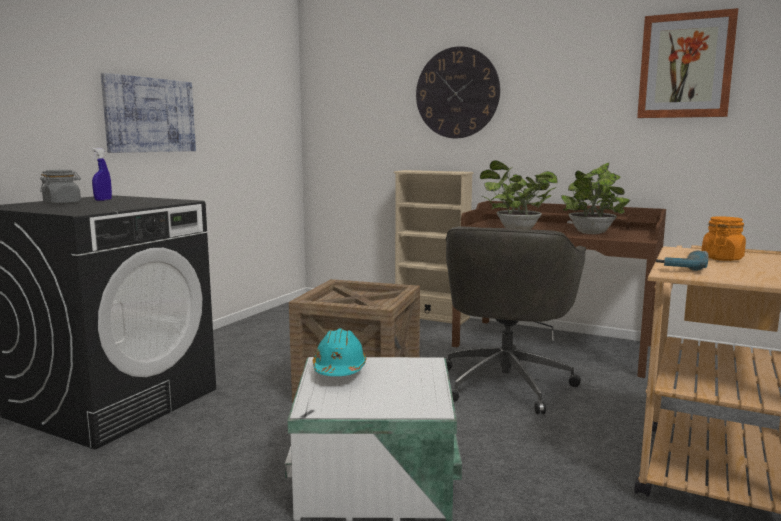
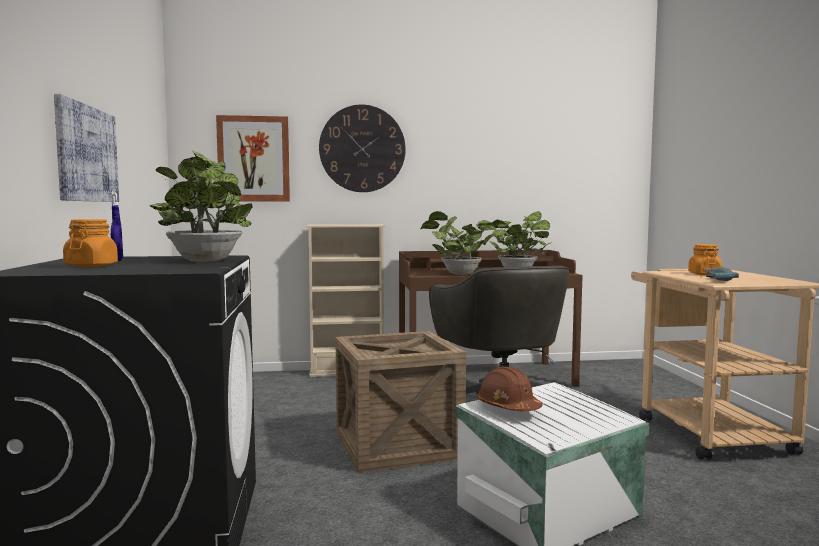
camera: 35 degrees left, 5 degrees down
(62, 203) = (91, 266): grey jar -> orange jar
(146, 203) = (204, 260): none -> potted plant
(339, 369) = (508, 407): turquoise hard hat -> brown hard hat
(685, 66) = (554, 137): picture -> picture (253, 159)

